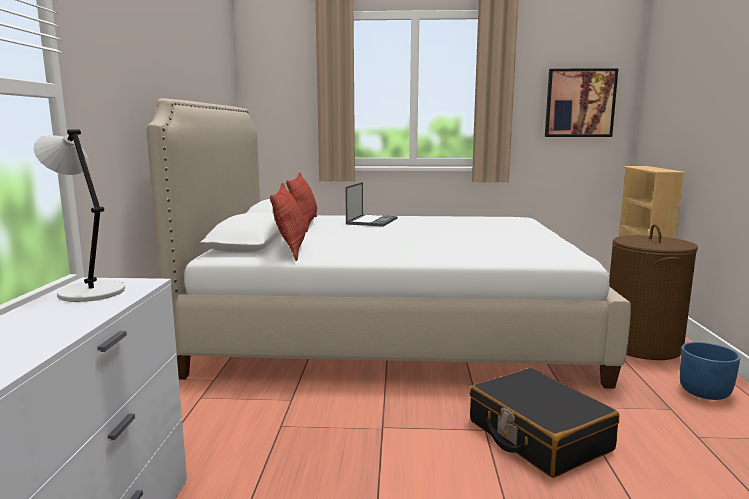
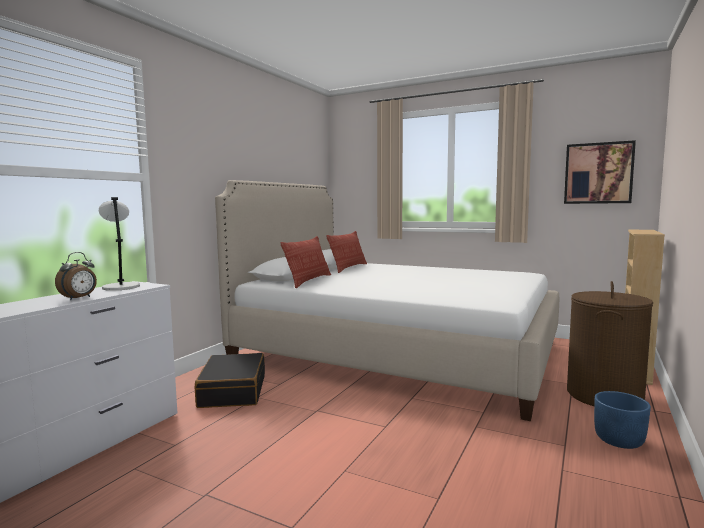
camera: 25 degrees right, 5 degrees down
(64, 325) = (79, 298): none -> alarm clock
(372, 221) = (399, 269): laptop -> none
(538, 436) = (420, 438): black suitcase -> black suitcase (232, 391)

